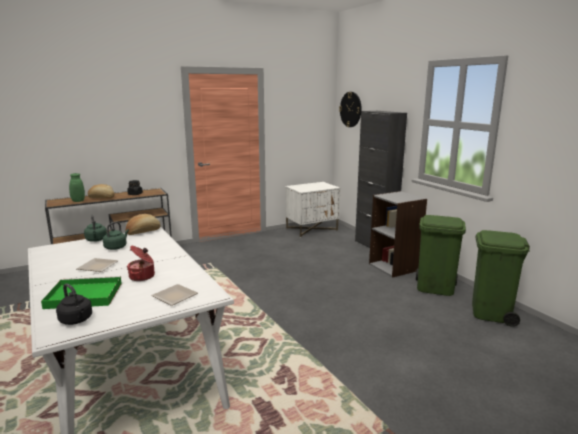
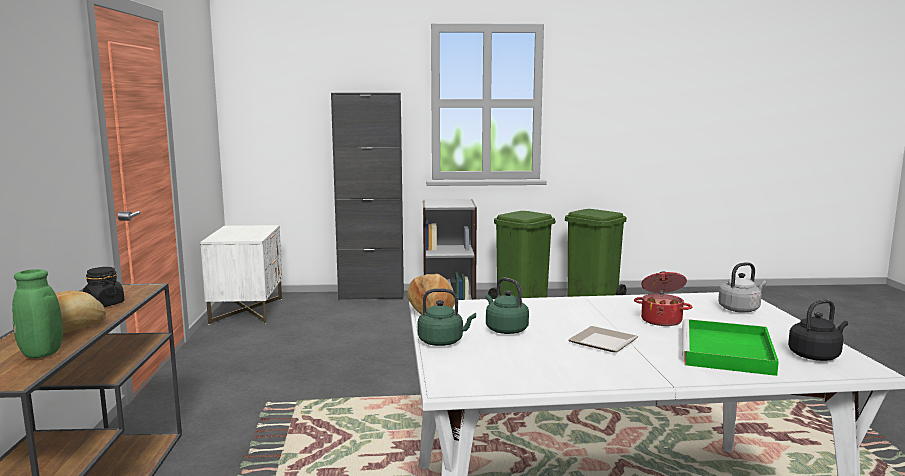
camera: 65 degrees left, 5 degrees down
(176, 297) = (740, 309): plate -> grey kettle
(351, 109) = (264, 94): wall clock -> none

